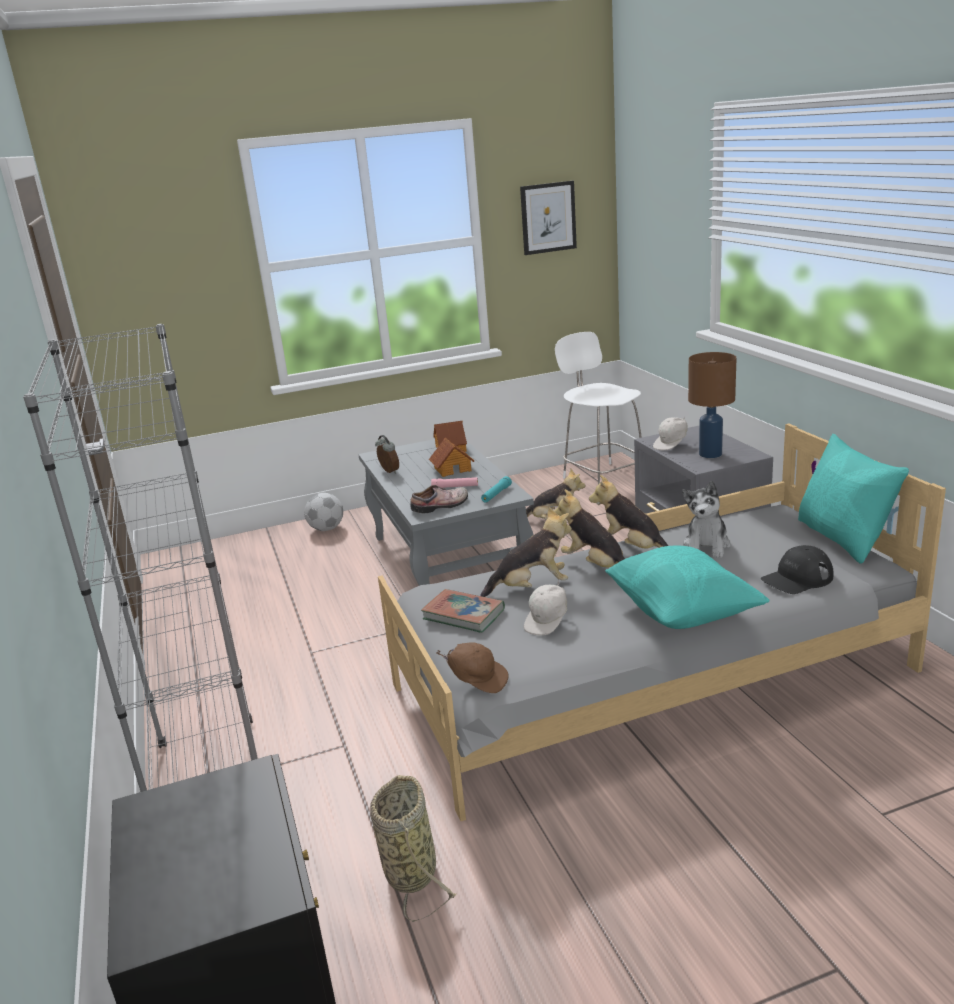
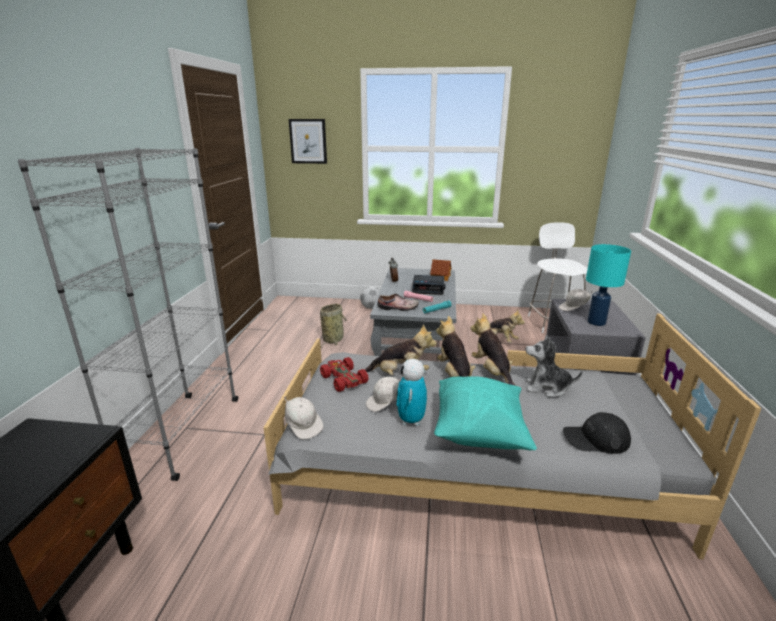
camera: 25 degrees right, 0 degrees up
(410, 870) = (220, 532): basket -> basket (334, 339)
(452, 469) = (428, 288): toy house -> alarm clock
(463, 615) = (343, 379): book -> red toy car
(477, 680) = (303, 426): brown cap -> white cap
(548, 217) = (555, 141): picture -> picture (308, 141)
(598, 628) = (411, 420): none -> toy robot
(707, 546) = (547, 388): plush toy -> plush toy turned 60 degrees clockwise
(710, 454) = (596, 322): brown table lamp -> turquoise table lamp
(843, 539) = (666, 420): turquoise pillow -> none

